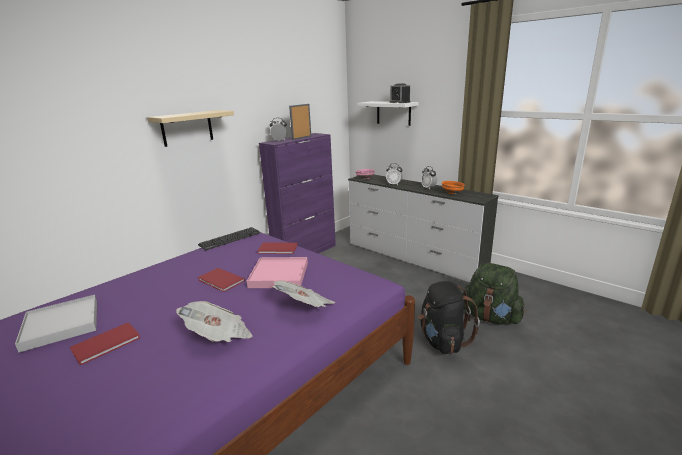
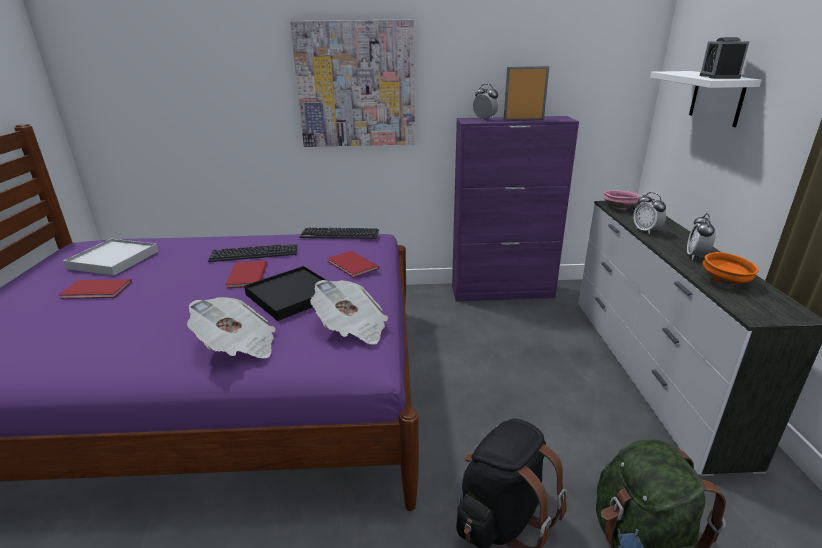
camera: 45 degrees right, 5 degrees up
(187, 128) = (356, 85): beige shelf -> picture
(194, 269) = (254, 254): none -> keyboard
(219, 336) = (140, 330): newspaper -> newspaper (352, 328)
(279, 275) = (292, 296): pink tray -> black tray

